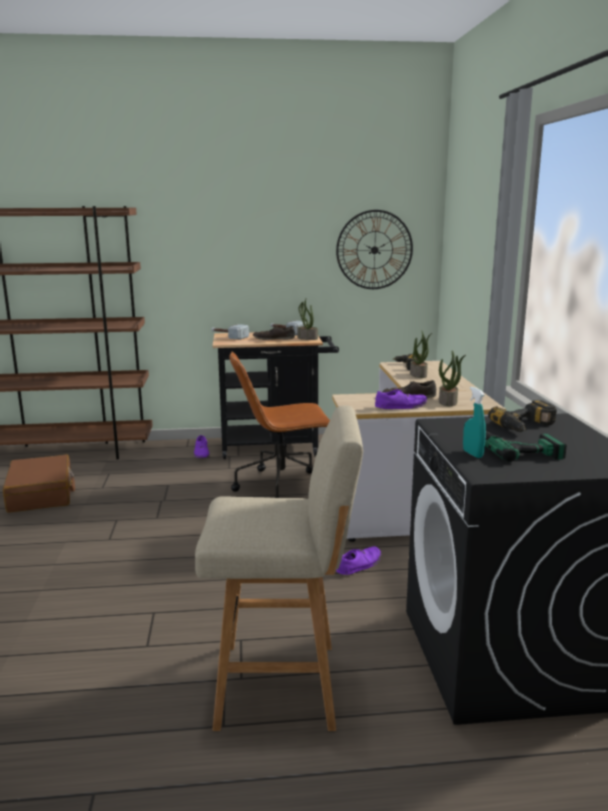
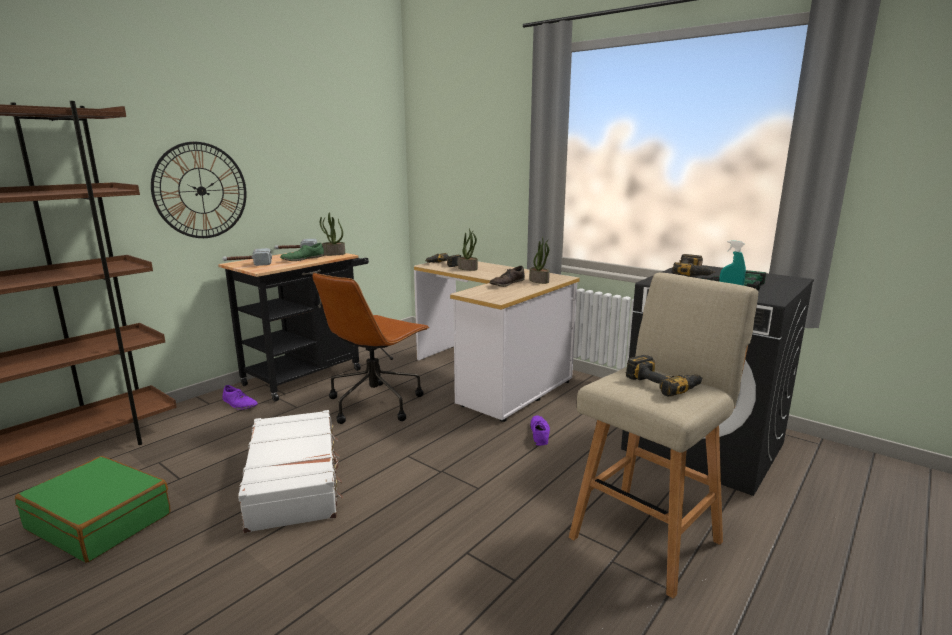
camera: 45 degrees left, 0 degrees up
(41, 494) = (100, 521): brown suitcase -> green suitcase
(148, 516) = (295, 480): none -> white suitcase
(268, 517) = (664, 383): none -> power drill
(273, 339) = (302, 259): brown shoe -> green shoe
(374, 250) = (358, 163): wall clock -> wall clock (201, 190)
(401, 406) = (521, 290): purple shoe -> none

